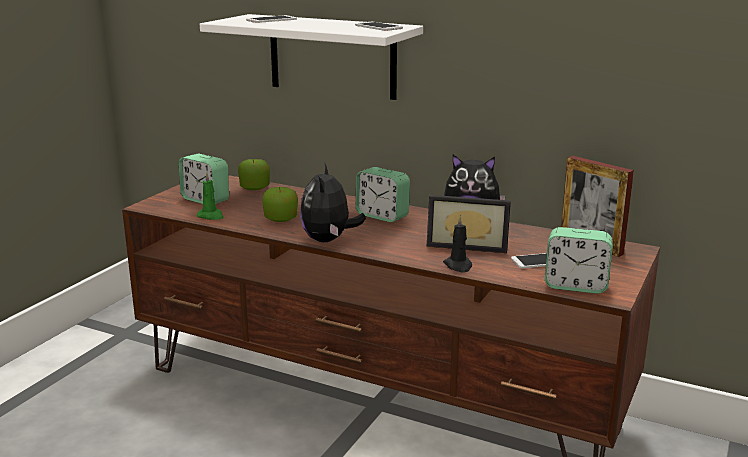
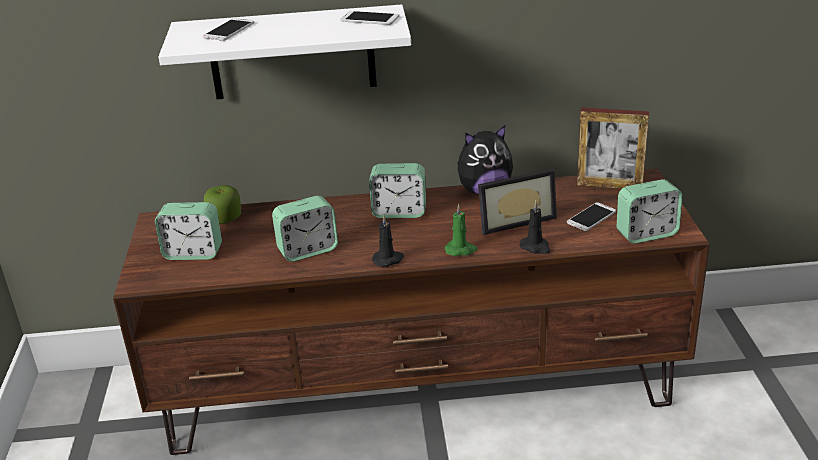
camera: 30 degrees left, 10 degrees up
(211, 216) = (230, 272): green candle -> green candle (461, 250)
(281, 219) = (308, 250): apple -> alarm clock
(329, 240) = (388, 260): plush toy -> black candle

